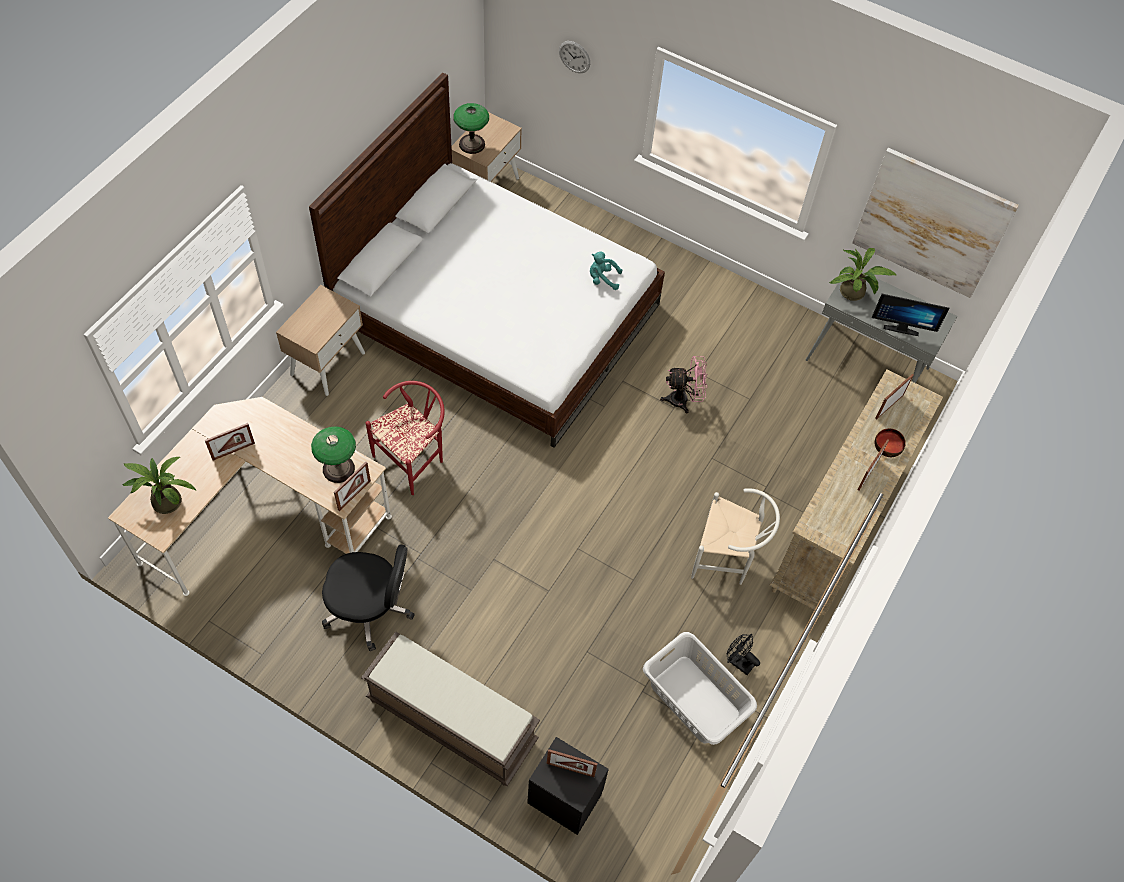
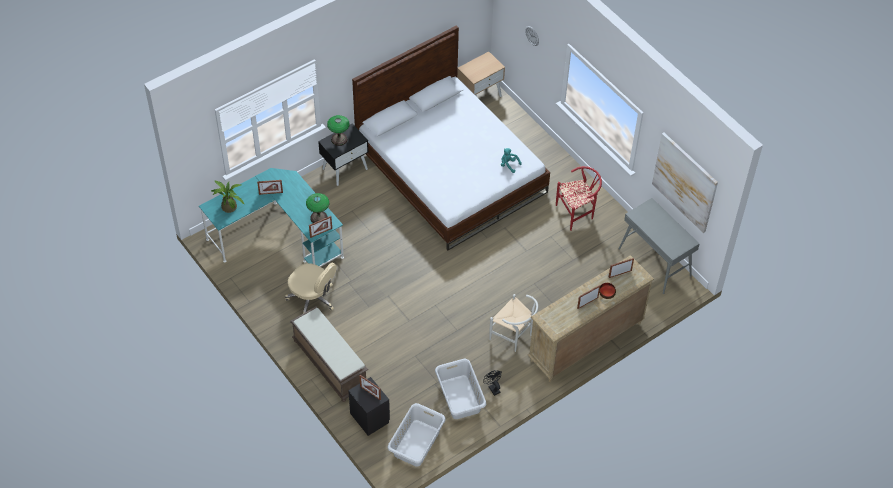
camera: 25 degrees right, 5 degrees down
(263, 515) = (278, 235): beige desk -> turquoise desk
(328, 363) = (345, 168): beige nightstand -> black nightstand
(370, 609) = (312, 298): black office chair -> beige office chair
(414, 459) = (369, 232): red chair -> red chair (577, 213)
(471, 144) = (471, 69): table lamp -> table lamp (339, 139)
(666, 814) = (417, 443): none -> grey laundry basket
(683, 400) = (534, 248): pink fan -> none
(855, 293) = (645, 213): potted plant -> none
(901, 327) = (662, 239): monitor -> none

